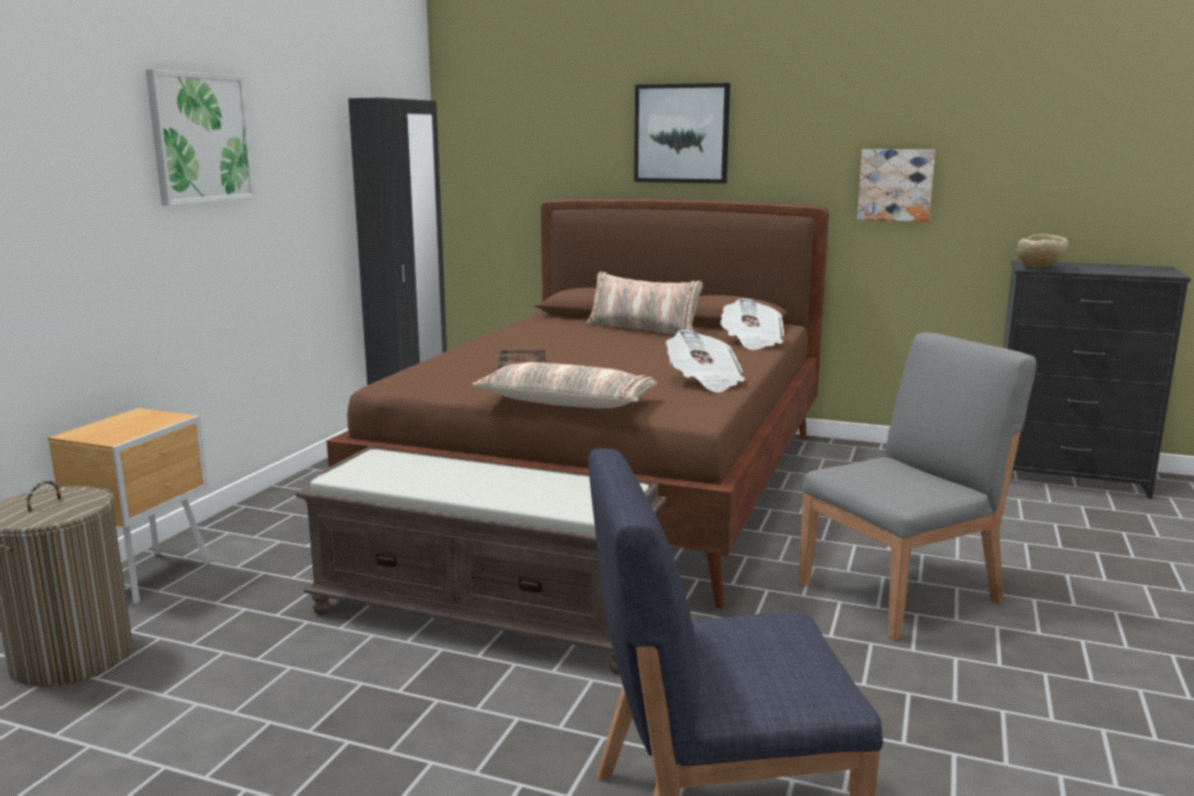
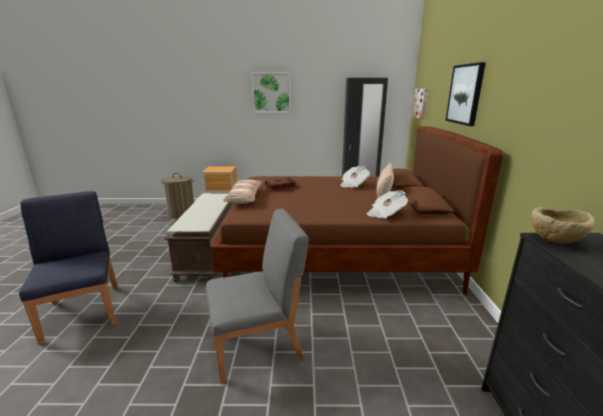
camera: 70 degrees right, 5 degrees up
(704, 382) = (290, 212): newspaper -> newspaper (353, 184)
(895, 185) = (543, 141): picture -> picture (421, 103)
(901, 592) = (258, 345): grey chair -> grey chair turned 60 degrees counterclockwise

